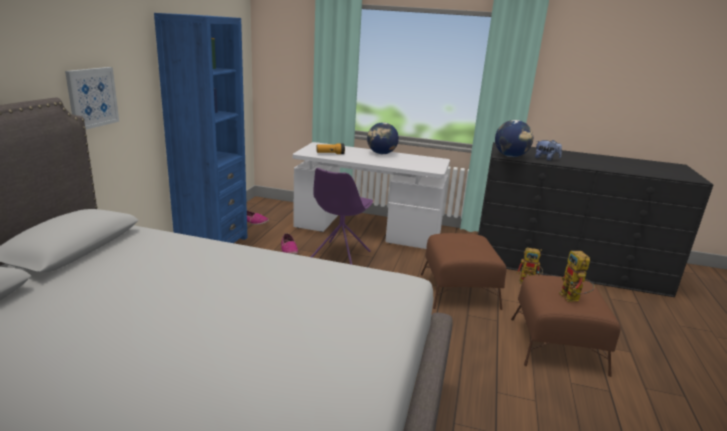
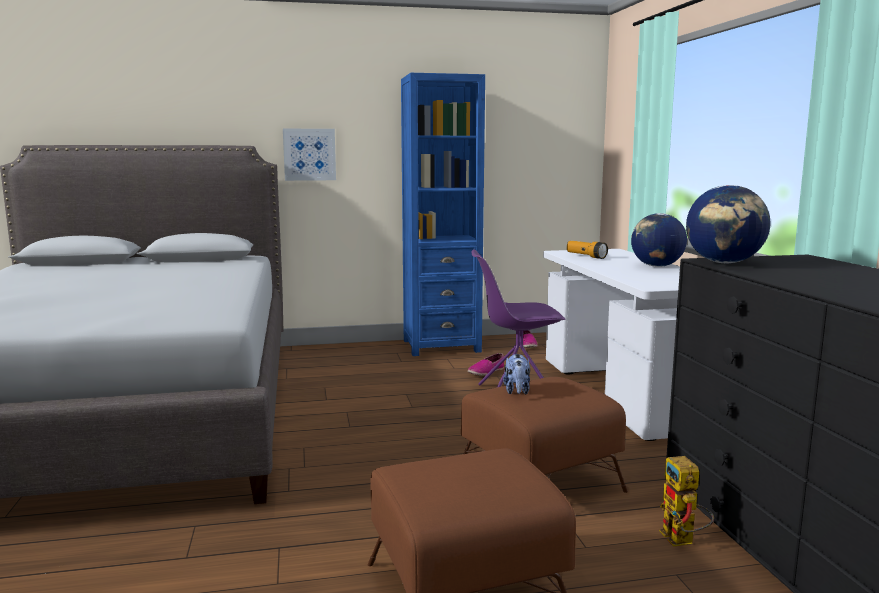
camera: 65 degrees right, 10 degrees down
(546, 159) = (786, 274): plush toy -> plush toy (517, 391)
(573, 299) = (439, 477): toy robot -> none

